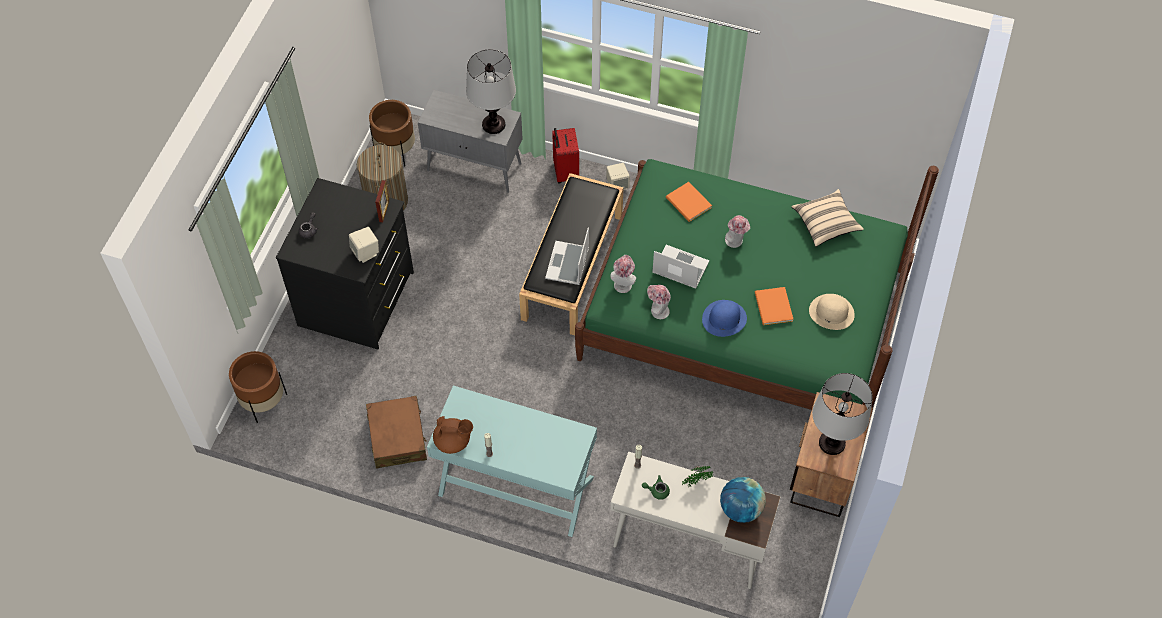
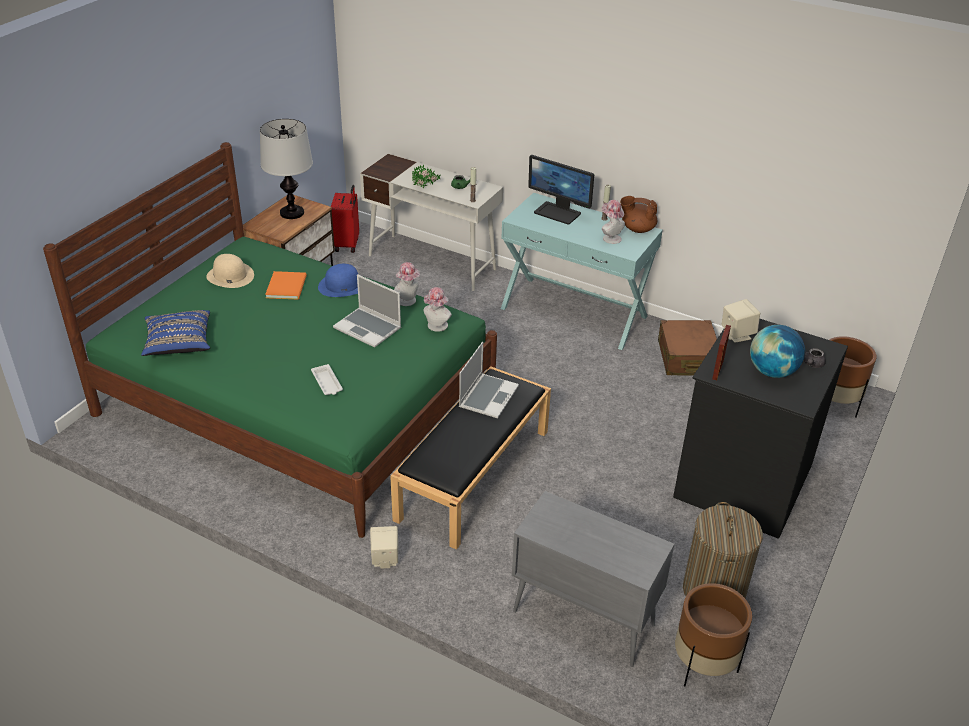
camera: 170 degrees left, 20 degrees down
(493, 124) = (558, 521): table lamp -> none
(540, 454) = (558, 213): none -> monitor
(565, 172) = (452, 589): red suitcase -> red suitcase (348, 245)
(688, 204) = (327, 383): orange book -> white tray
(736, 241) = (292, 341): hat -> hat (610, 237)
(740, 509) = (396, 171): globe -> globe (772, 371)
(825, 224) = (179, 343): beige pillow -> blue pillow

